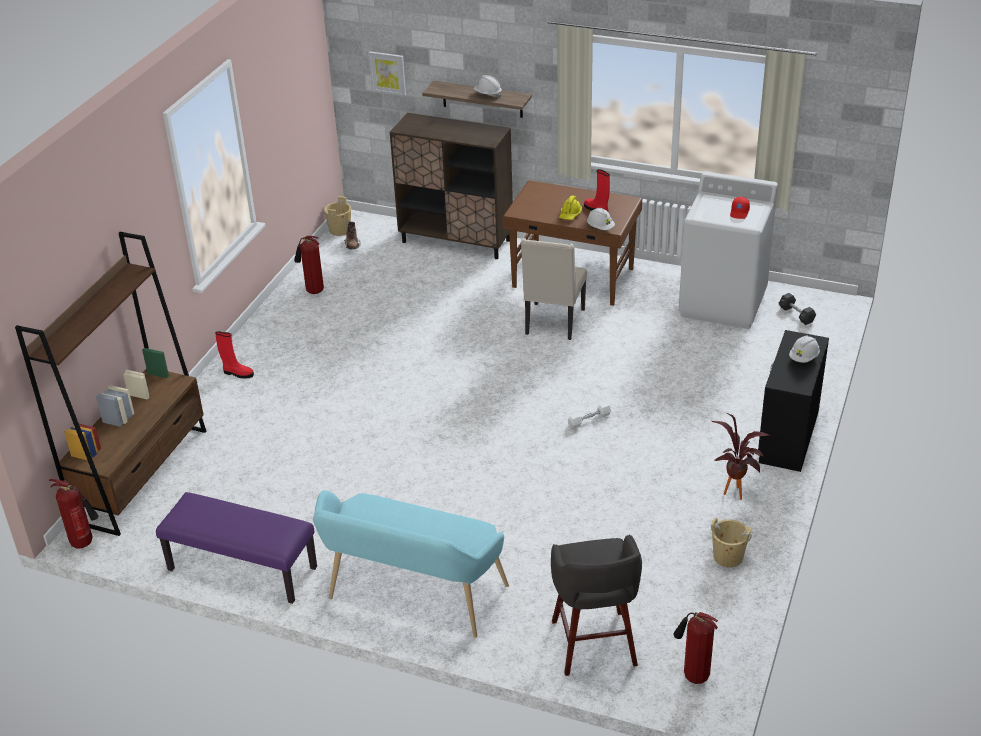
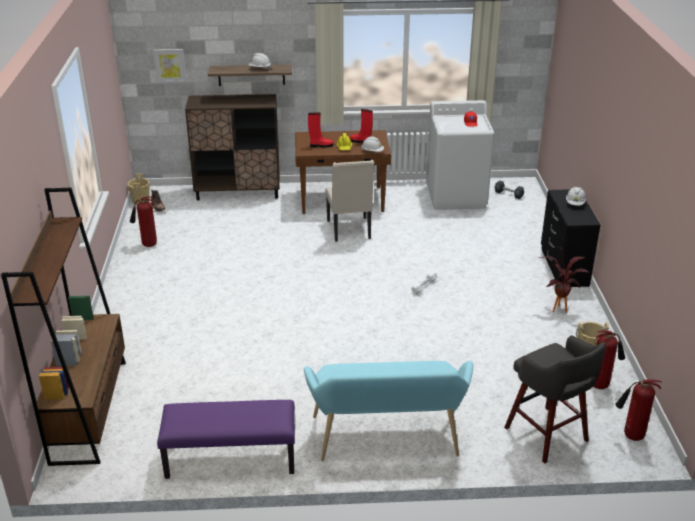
camera: 25 degrees left, 5 degrees down
(85, 543) = (71, 478): fire extinguisher -> fire extinguisher (601, 385)
(237, 373) = (124, 315): red boot -> red boot (321, 145)

